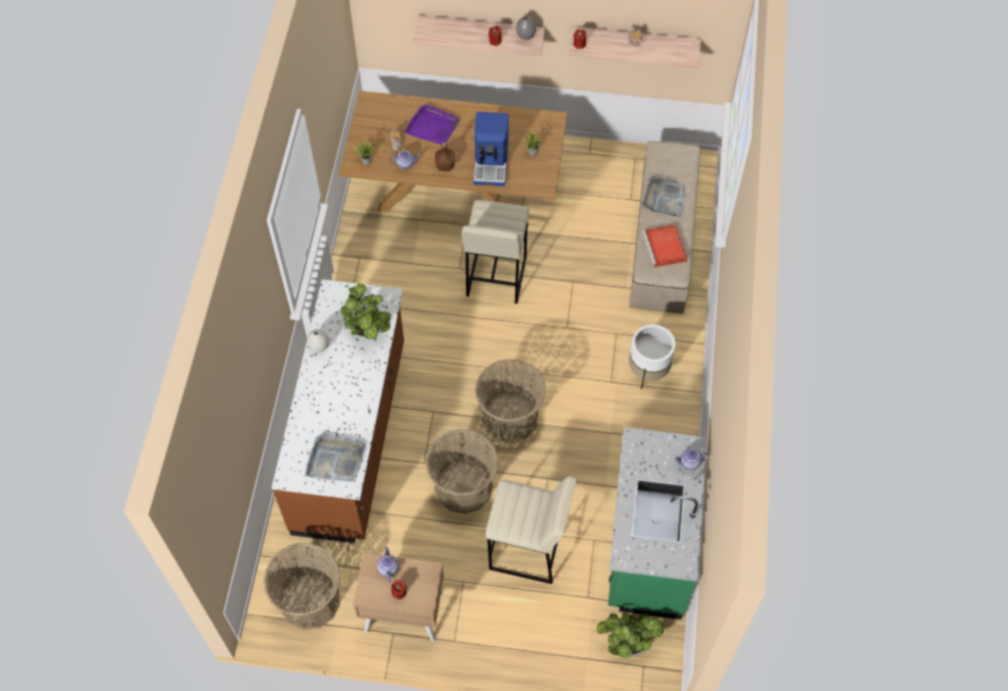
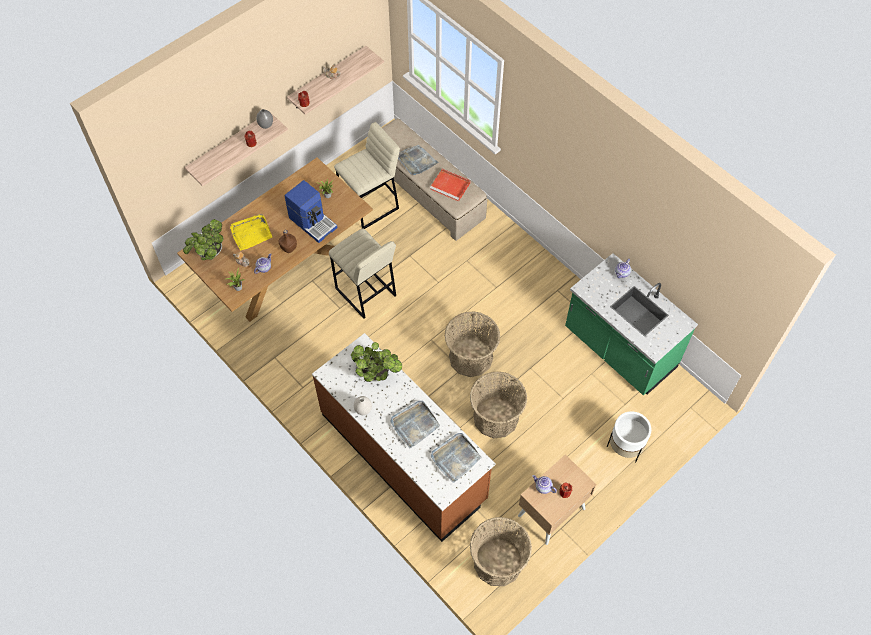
camera: 50 degrees left, 0 degrees up
(341, 400) = (414, 424): none -> grey tray
(432, 126) = (251, 233): purple tray -> yellow tray
(529, 550) = (569, 412): beige stool -> beige stool (371, 205)
(627, 642) = (669, 404): potted plant -> potted plant (209, 254)
(648, 371) = (507, 263): white planter -> white planter (625, 447)

